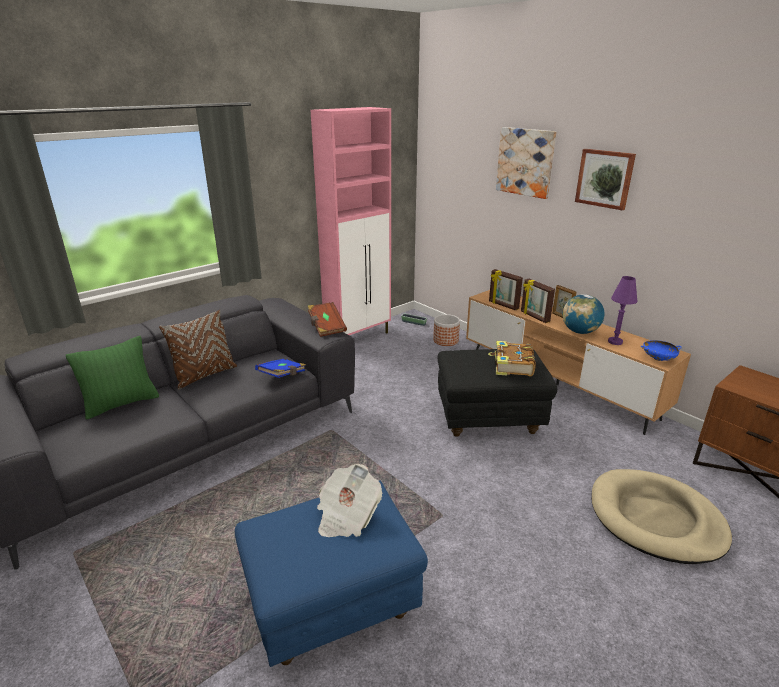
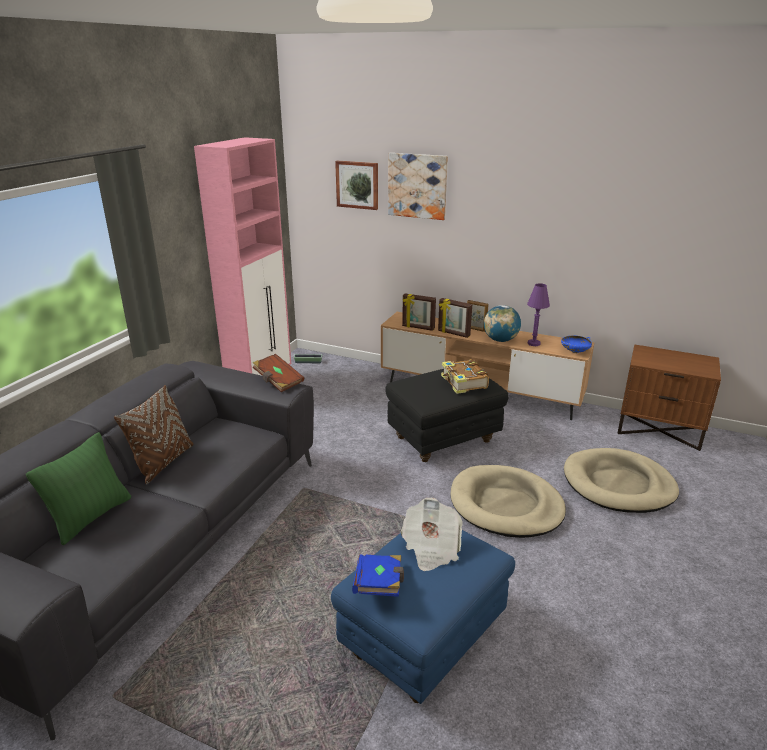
camera: 25 degrees left, 0 degrees up
(282, 376) = (253, 442): blue book -> blue book (379, 585)
(446, 340) = (353, 374): planter -> none
(508, 502) = (506, 505): none -> beige dog bed
(605, 178) = (500, 197): picture -> picture (357, 185)

